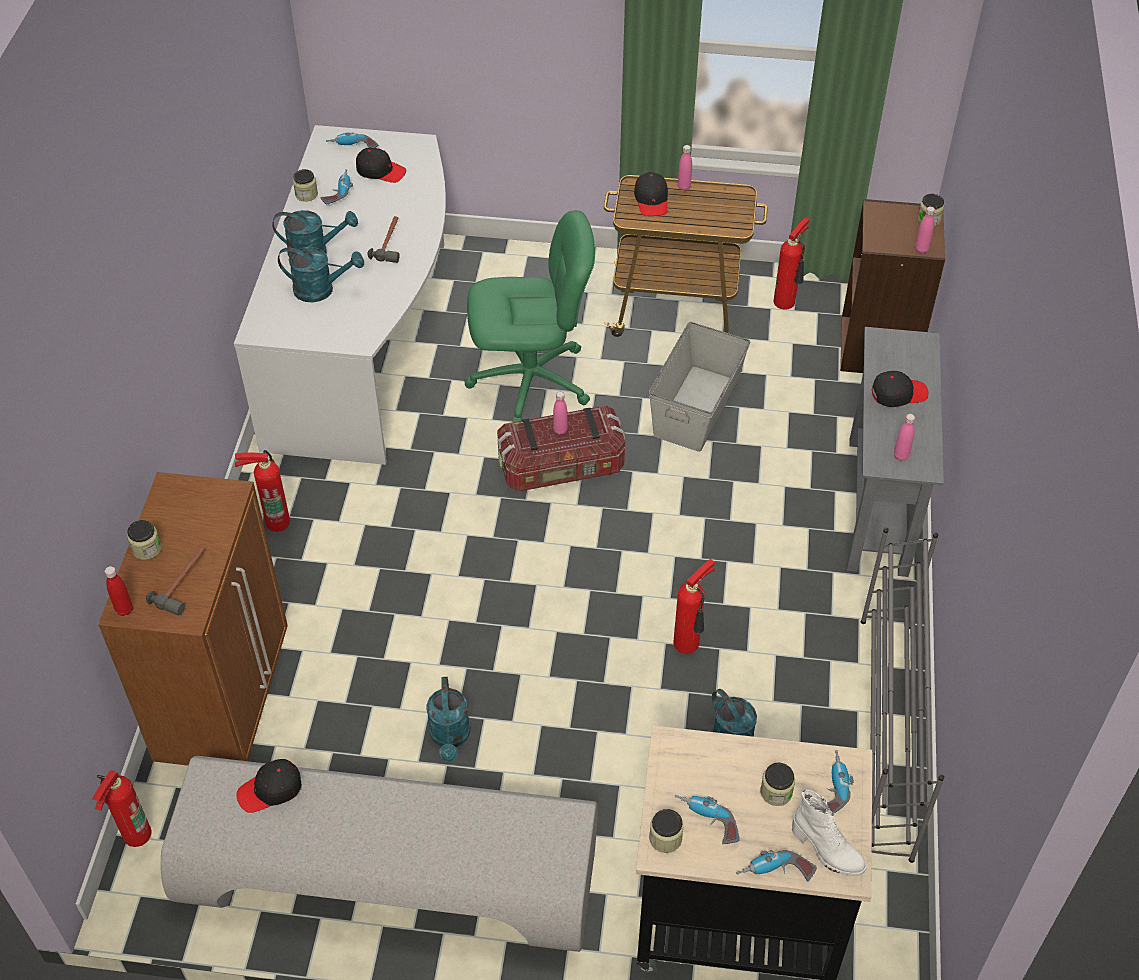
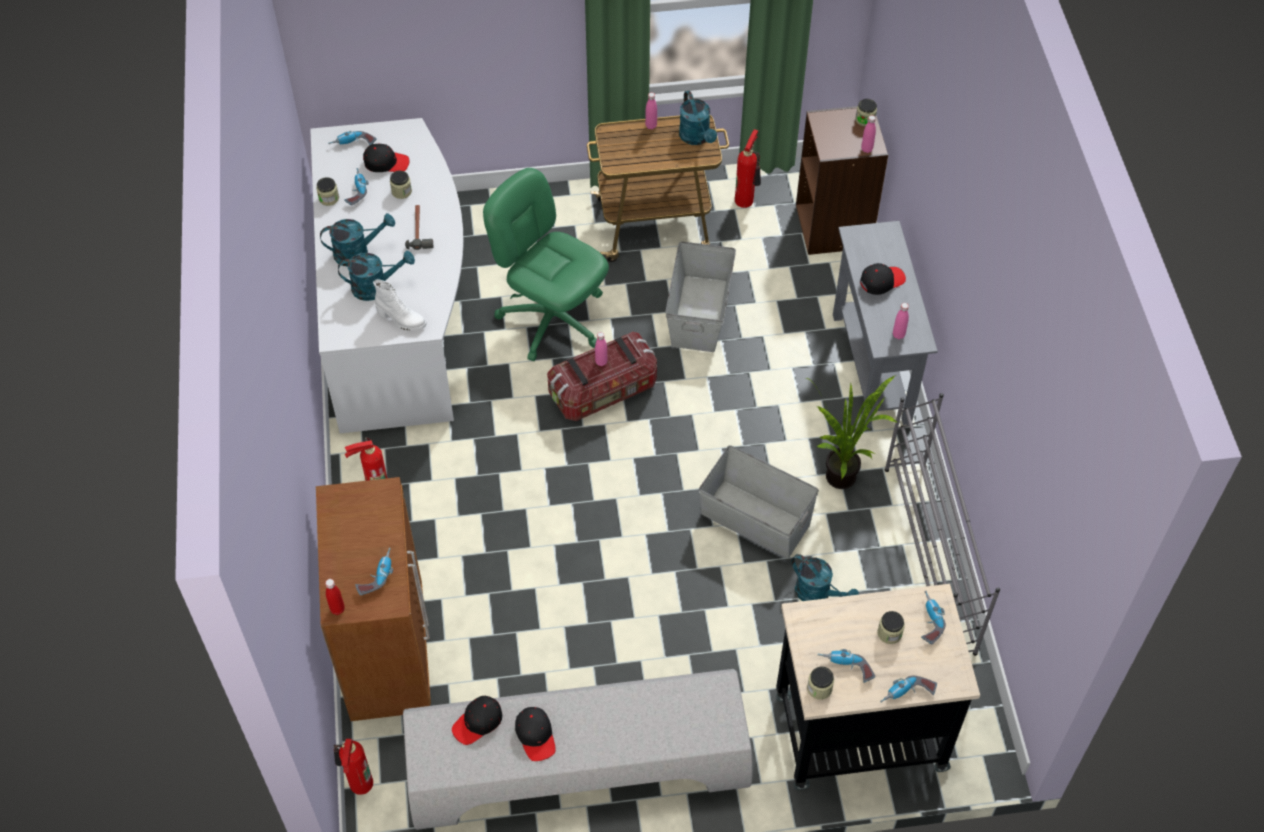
camera: 15 degrees left, 5 degrees up
(147, 549) = (334, 554): jar -> jar (401, 191)
(184, 582) = (377, 575): hammer -> power drill
(450, 737) = (589, 643): turquoise watering can -> turquoise watering can (697, 138)
(531, 381) = (552, 318): green office chair -> green office chair turned 120 degrees counterclockwise
(652, 200) = (627, 144): black cap -> black cap (536, 736)
(689, 643) = (755, 519): fire extinguisher -> grey storage box
(805, 626) = (842, 484): none -> potted plant
(826, 851) = (939, 668): white boot -> white boot (401, 320)

